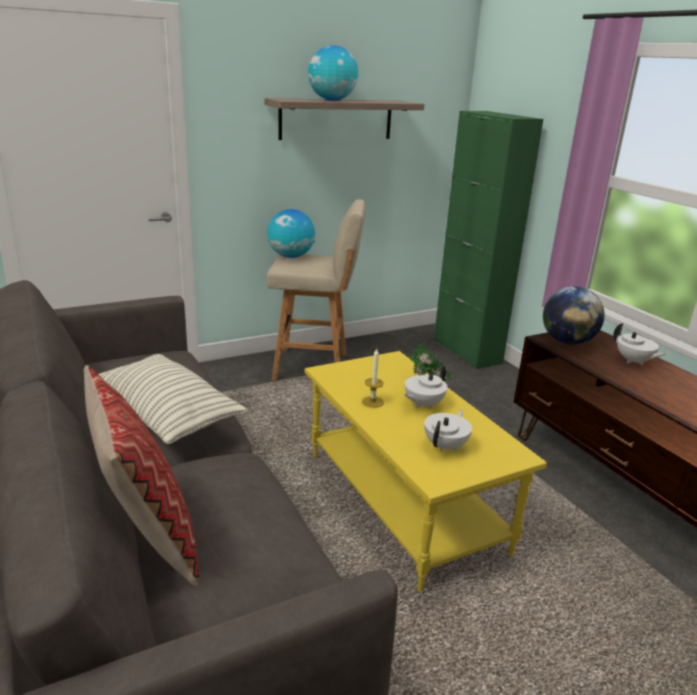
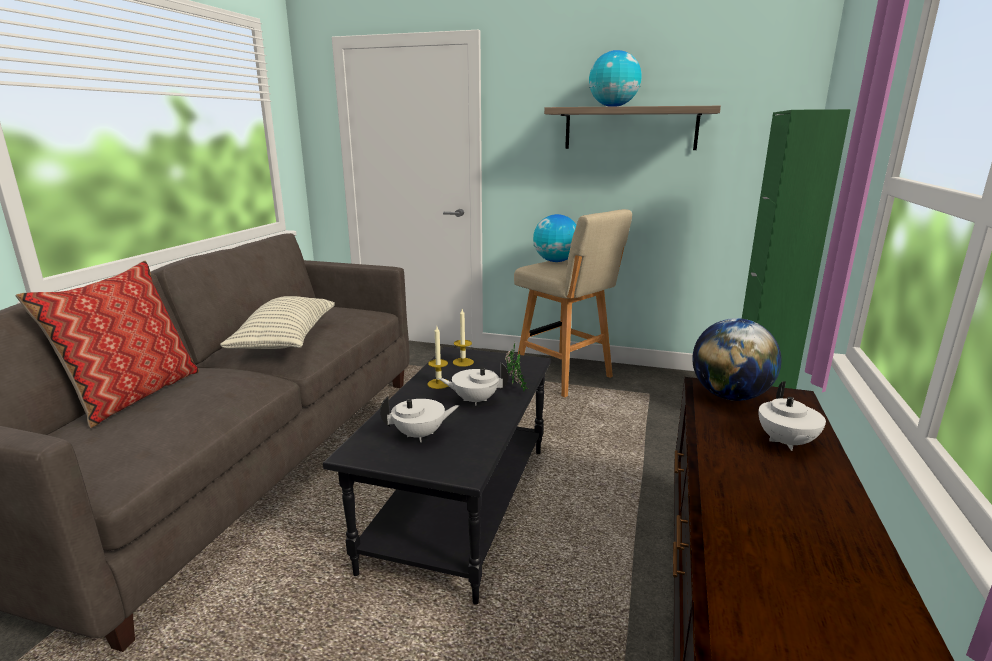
camera: 45 degrees right, 5 degrees down
(350, 376) = (463, 362): none -> candle
(400, 502) = (459, 504): yellow coffee table -> black coffee table

